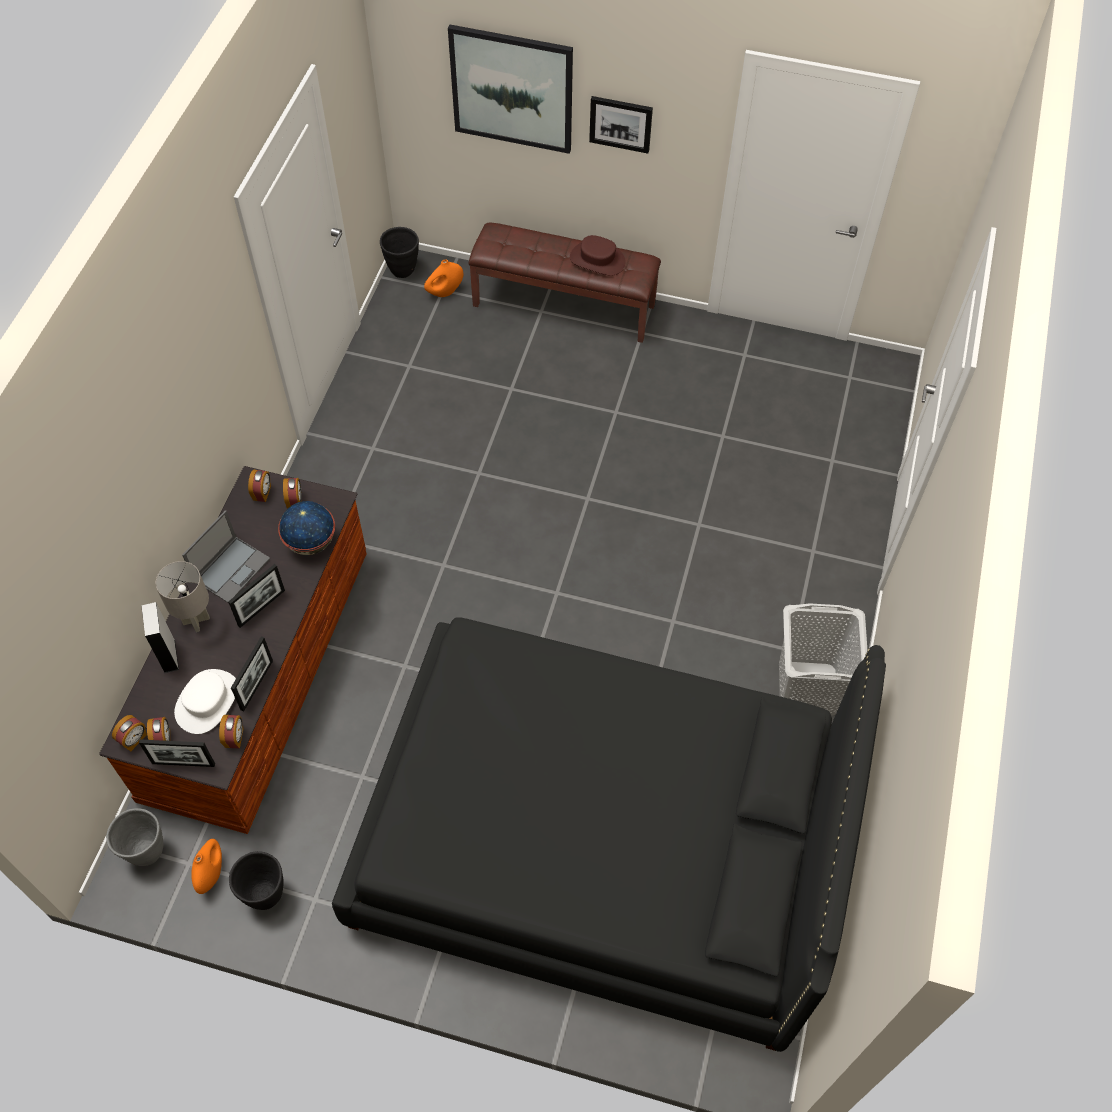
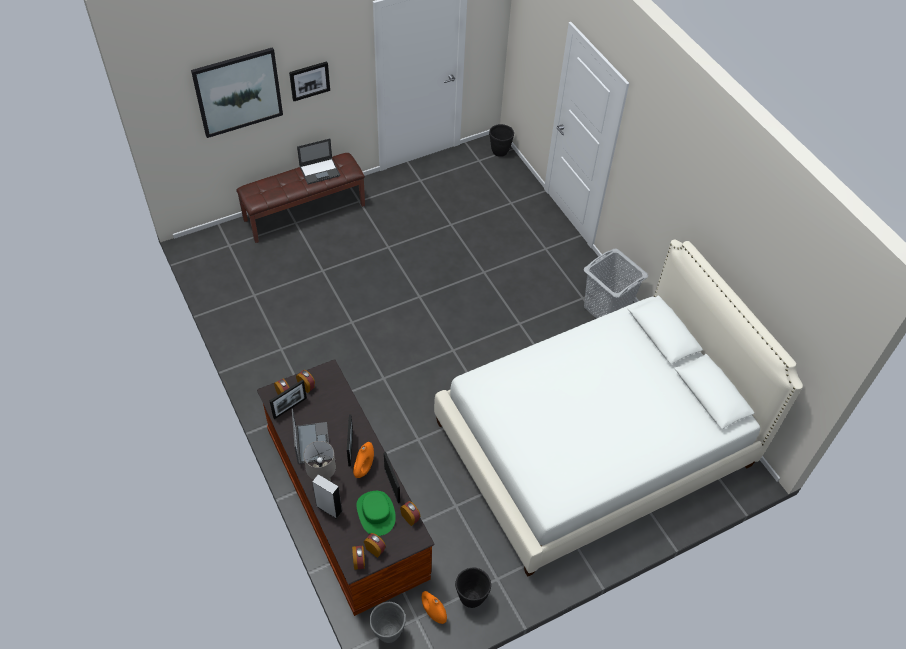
camera: 45 degrees left, 5 degrees down
(183, 763) = (399, 550): picture frame -> picture frame (290, 408)
(207, 702) = (376, 513): white hat -> green hat
(310, 542) = (339, 399): globe -> none
(403, 270) = (194, 249): black planter -> black planter (499, 152)
(445, 292) = (231, 245): orange vase -> orange vase (364, 468)
(597, 260) = (320, 171): brown hat -> laptop
(600, 843) = (594, 444): black bed -> white bed

